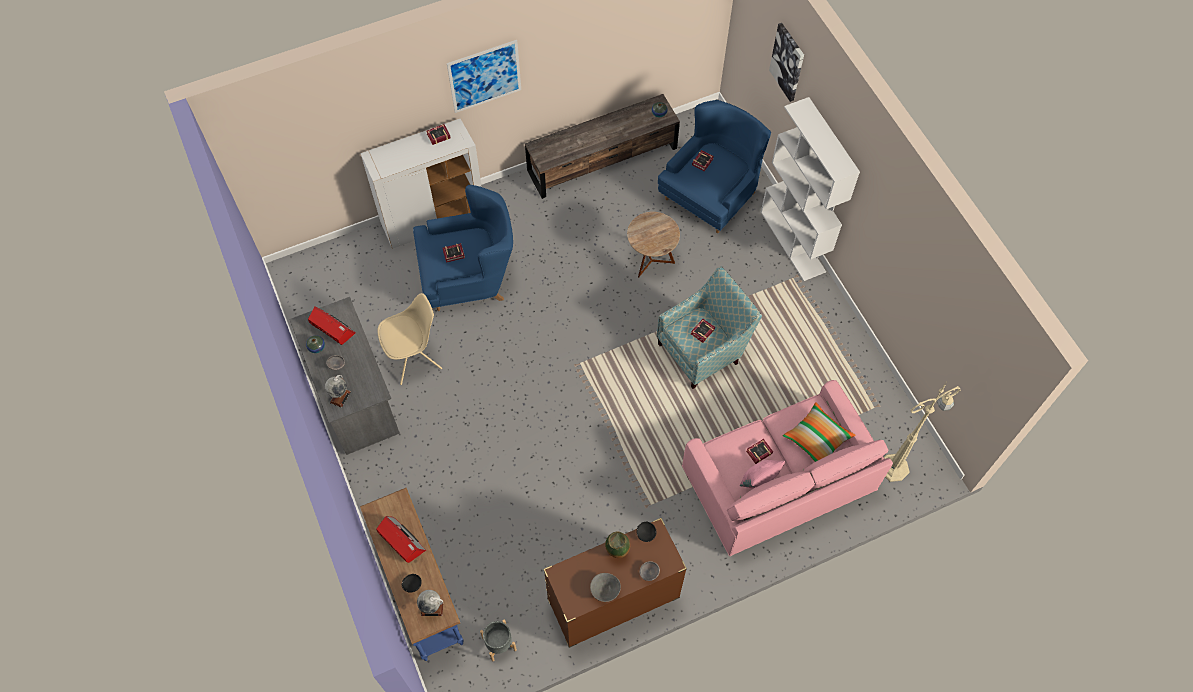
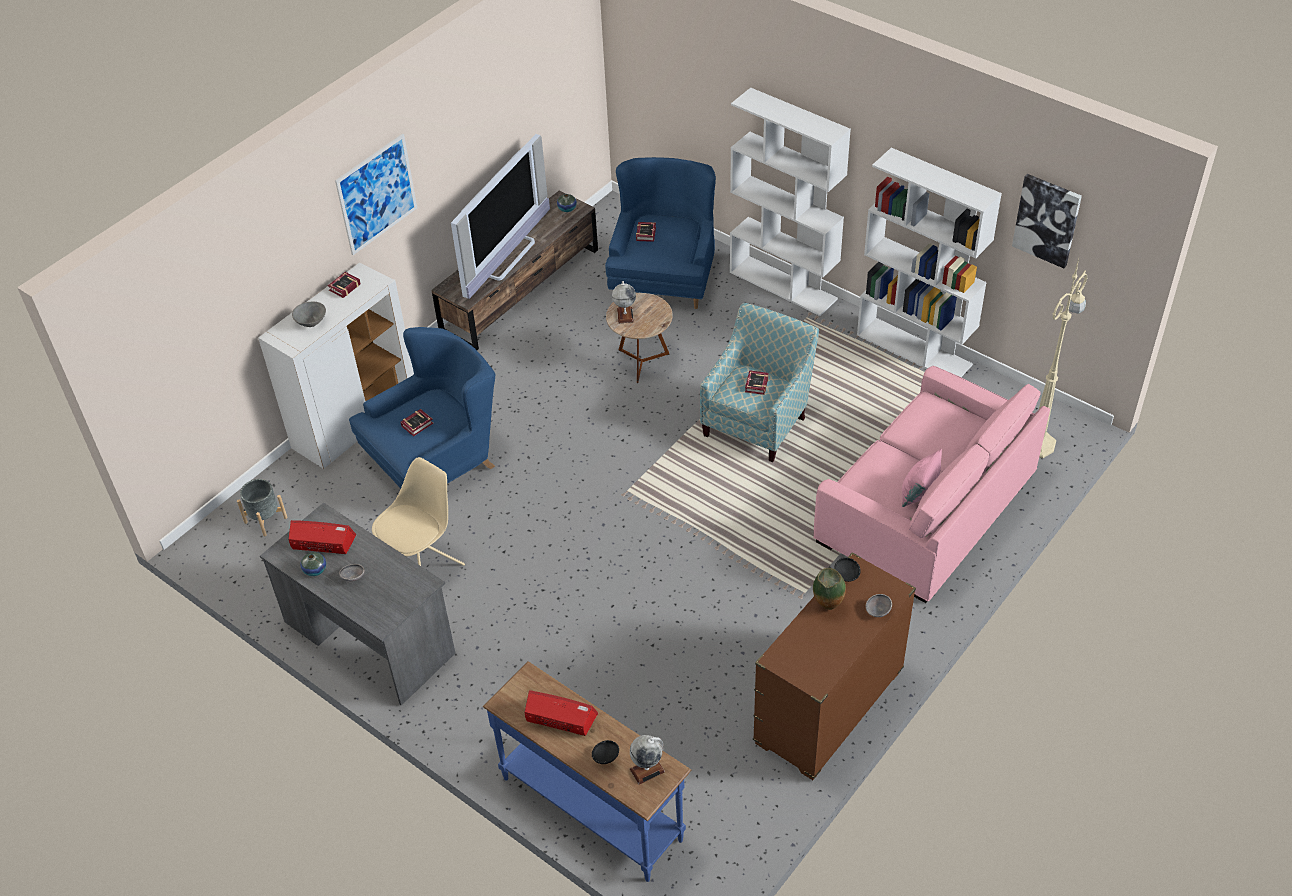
camera: 25 degrees left, 15 degrees down
(340, 397) = (379, 607): globe -> globe (625, 315)
(499, 644) = (727, 818): grey planter -> grey planter (266, 520)
(592, 137) = (507, 256): none -> television
(605, 590) = (841, 650): grey bowl -> grey bowl (312, 322)
(757, 452) = (899, 468): book -> none
(788, 62) = (706, 66): picture -> picture (1047, 220)
(817, 439) = (952, 429): pillow -> none
(855, 344) = (915, 350): none -> white bookcase

